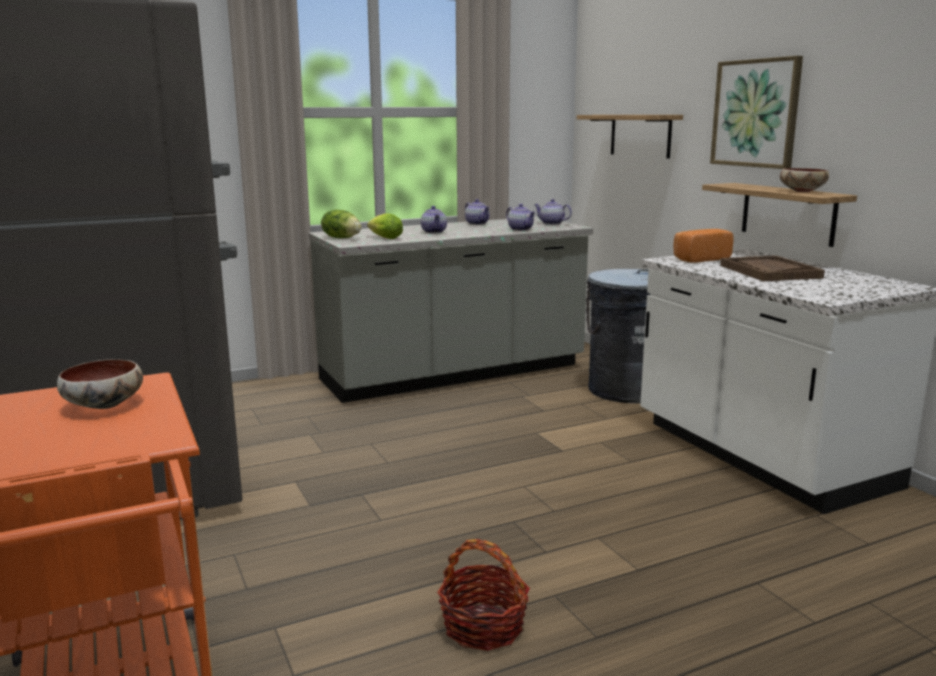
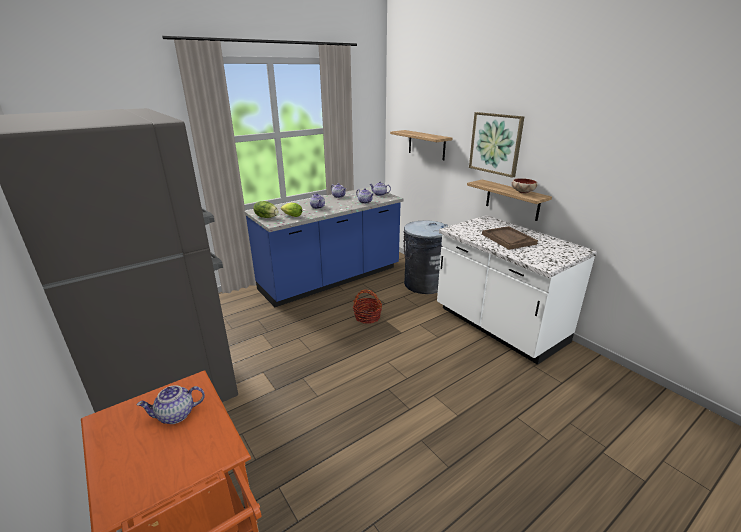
camera: 10 degrees left, 10 degrees up
(104, 406) = (176, 415): bowl -> teapot
(454, 374) = (331, 279): grey counter -> blue counter
(483, 626) = (390, 468): basket -> basket (367, 317)
(699, 259) = (469, 227): bread -> none

